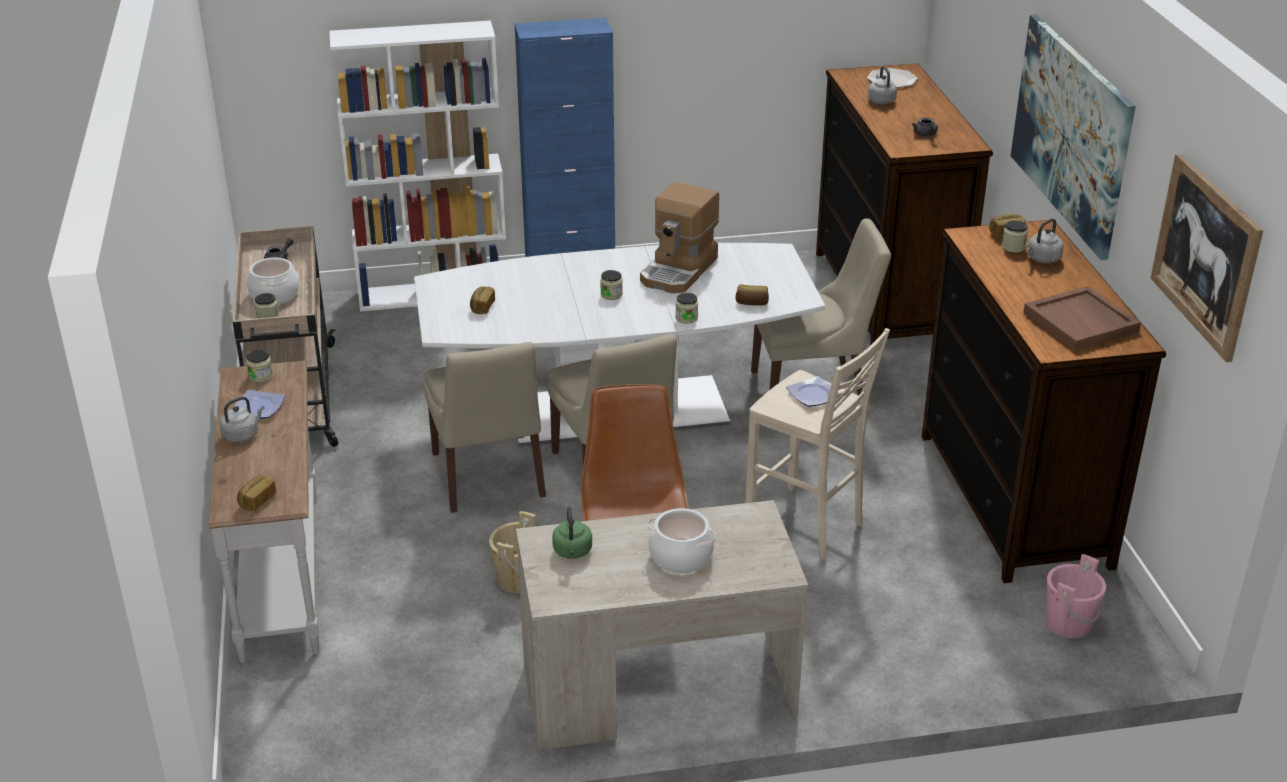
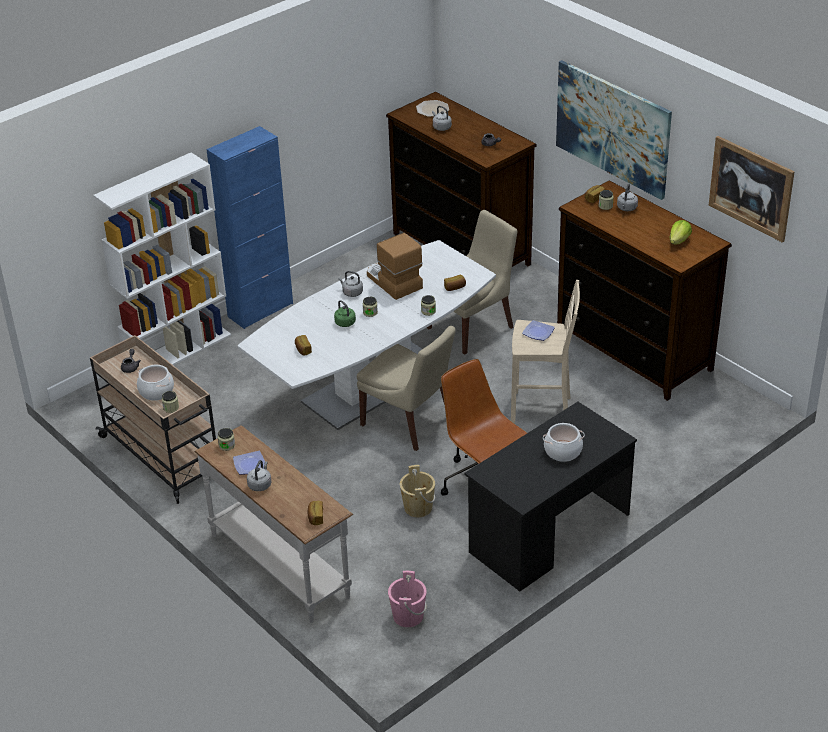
camera: 30 degrees left, 5 degrees up
(489, 477) = (340, 456): beige chair -> none
(572, 552) = (507, 472): green kettle -> green kettle (346, 323)
(614, 266) = (351, 292): none -> grey kettle
(657, 690) = (549, 534): beige desk -> black desk
(679, 270) = (393, 282): coffee machine -> coffee machine turned 150 degrees clockwise
(1068, 623) = (714, 409): pink bucket -> pink bucket (408, 616)
(1081, 322) = (679, 241): brown tray -> lettuce

